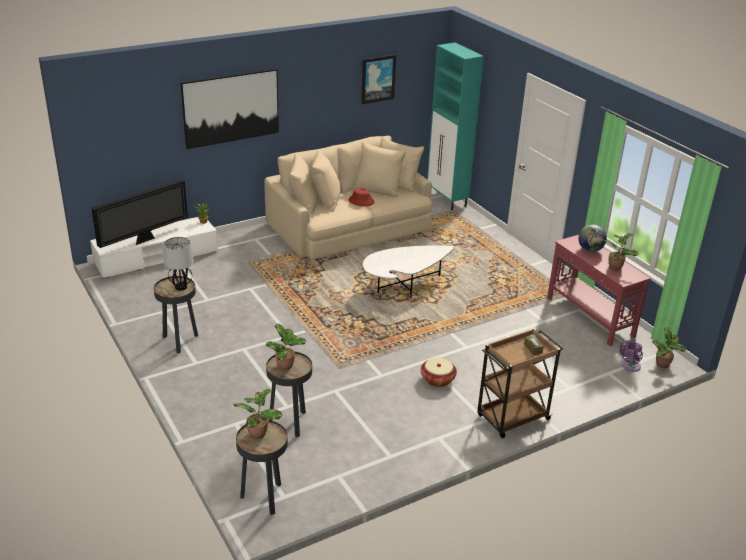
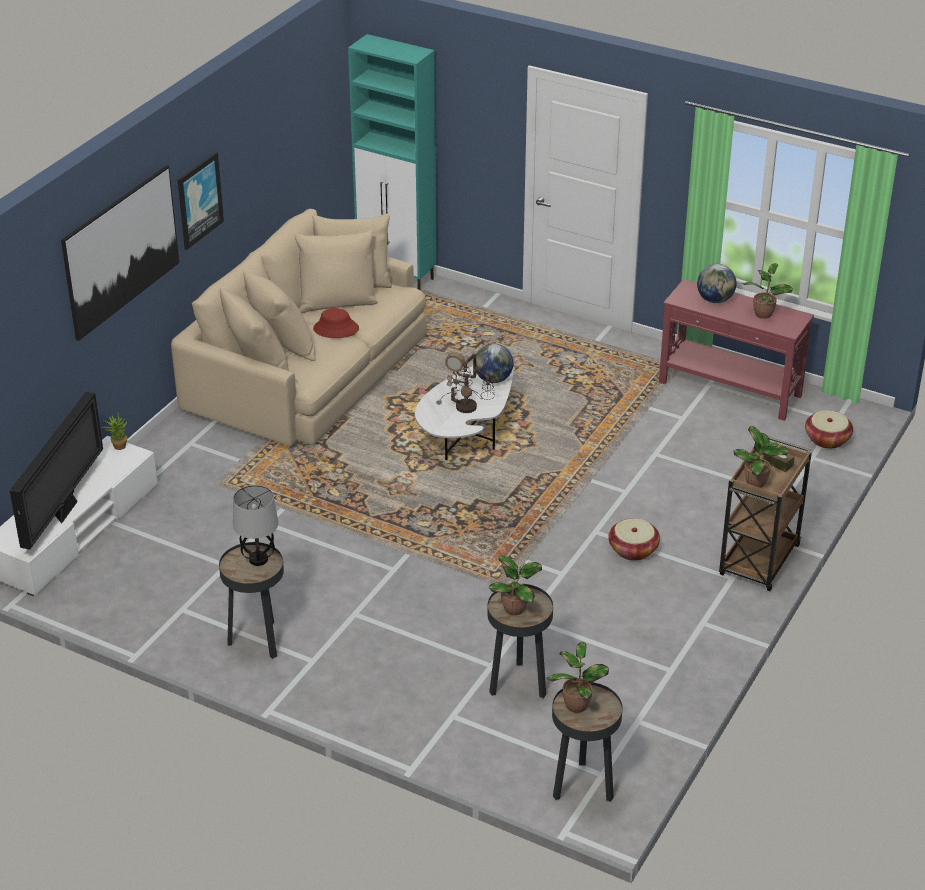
camera: 30 degrees left, 5 degrees up
(378, 79) = (278, 126): picture -> picture (199, 200)
(398, 264) = (467, 408): none -> table lamp
(429, 255) = (493, 379): none -> globe
(630, 367) = (827, 439): purple fan -> basket
(663, 365) = (859, 421): potted plant -> potted plant (757, 483)

